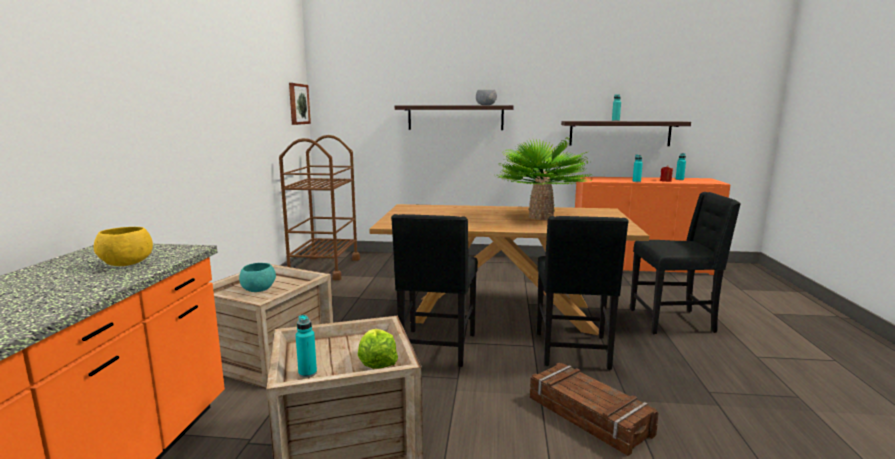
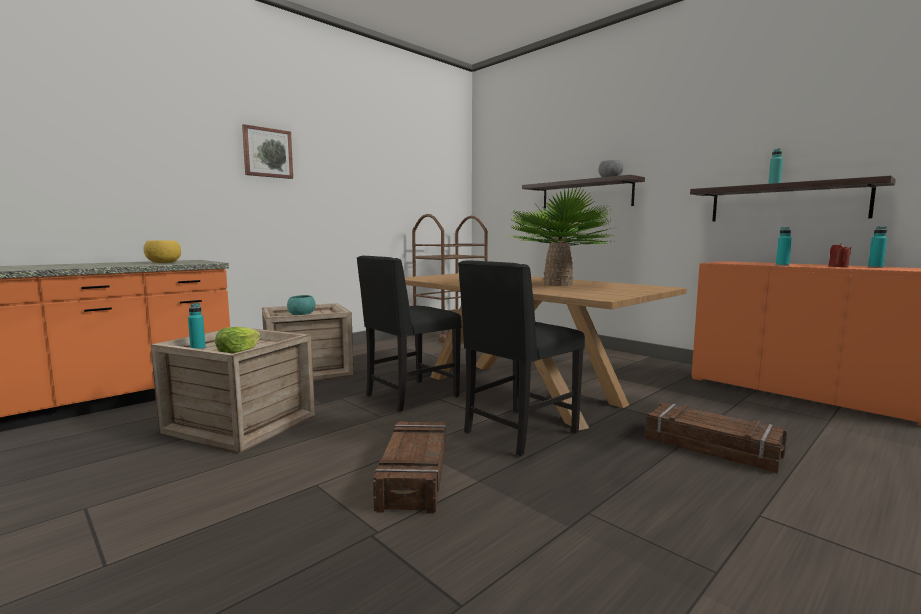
camera: 40 degrees right, 5 degrees down
(298, 104) = (454, 189): picture -> picture (267, 153)
(673, 321) = (711, 447): black chair -> crate

